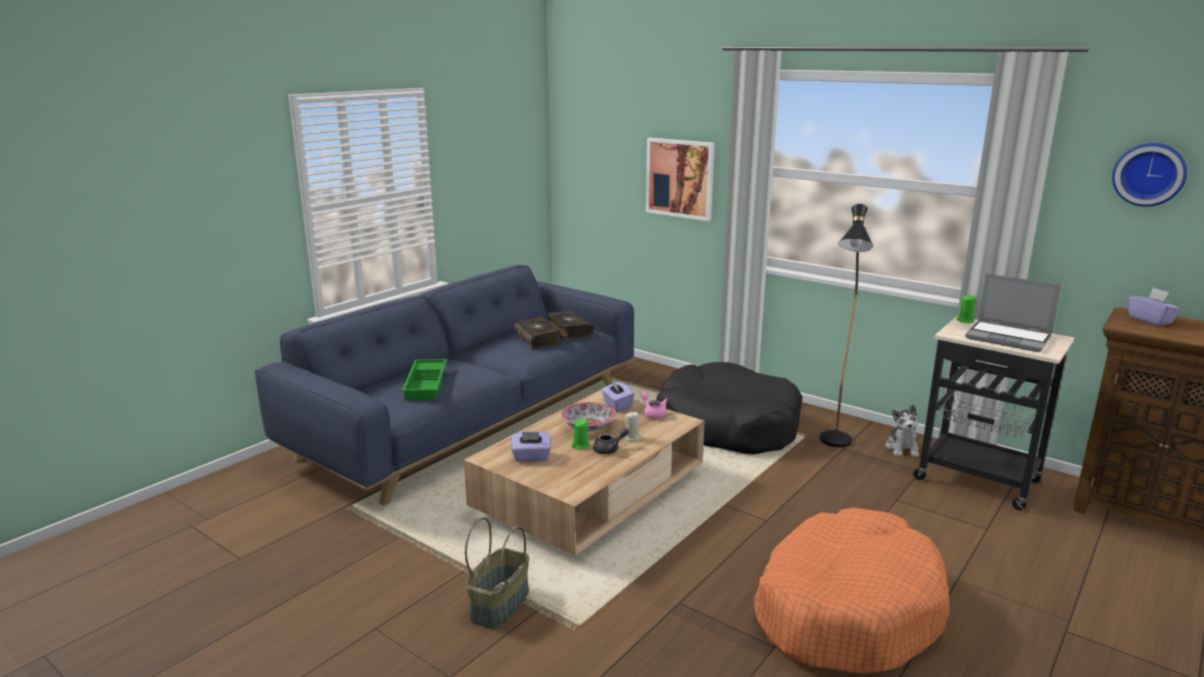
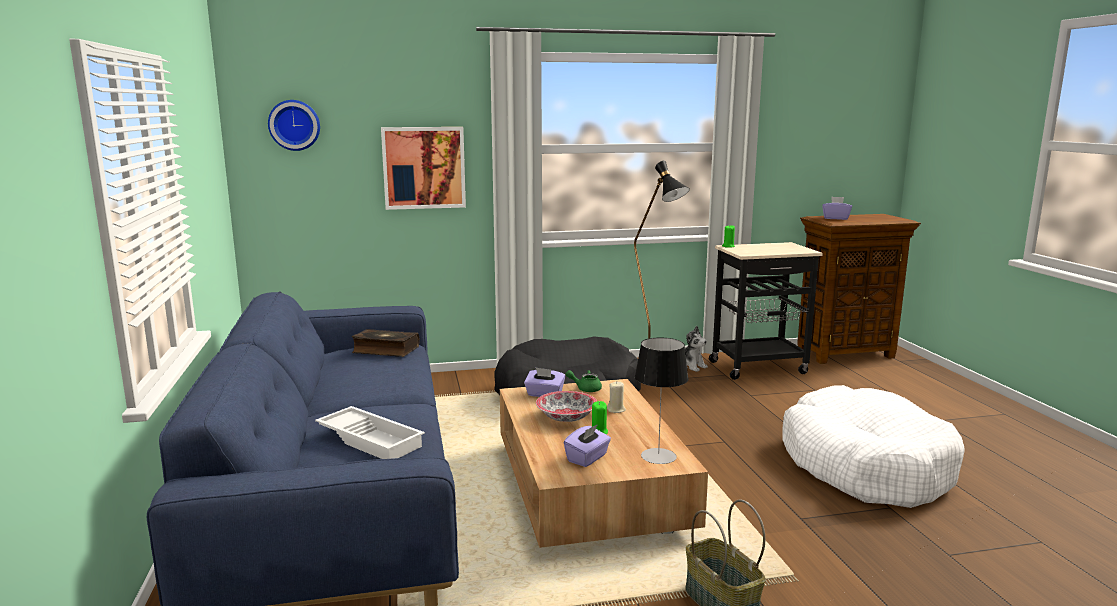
camera: 50 degrees left, 5 degrees down
(427, 384) = (372, 439): green tray -> white tray
(538, 339) = (374, 365): book -> none
(572, 480) = (658, 456): none -> table lamp
(610, 449) = (624, 424): grey teapot -> none
(653, 414) = (585, 389): pink teapot -> green teapot
(846, 610) = (865, 465): orange dog bed -> white dog bed
(1009, 338) = (773, 249): laptop -> none
(1149, 174) = (806, 122): wall clock -> wall clock (294, 125)

